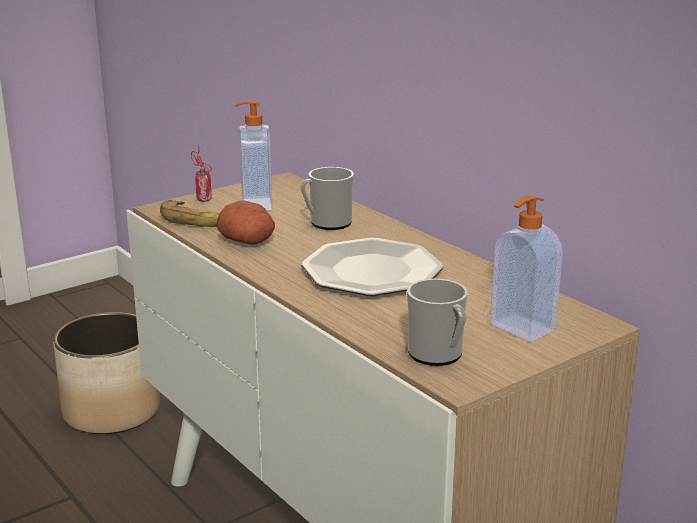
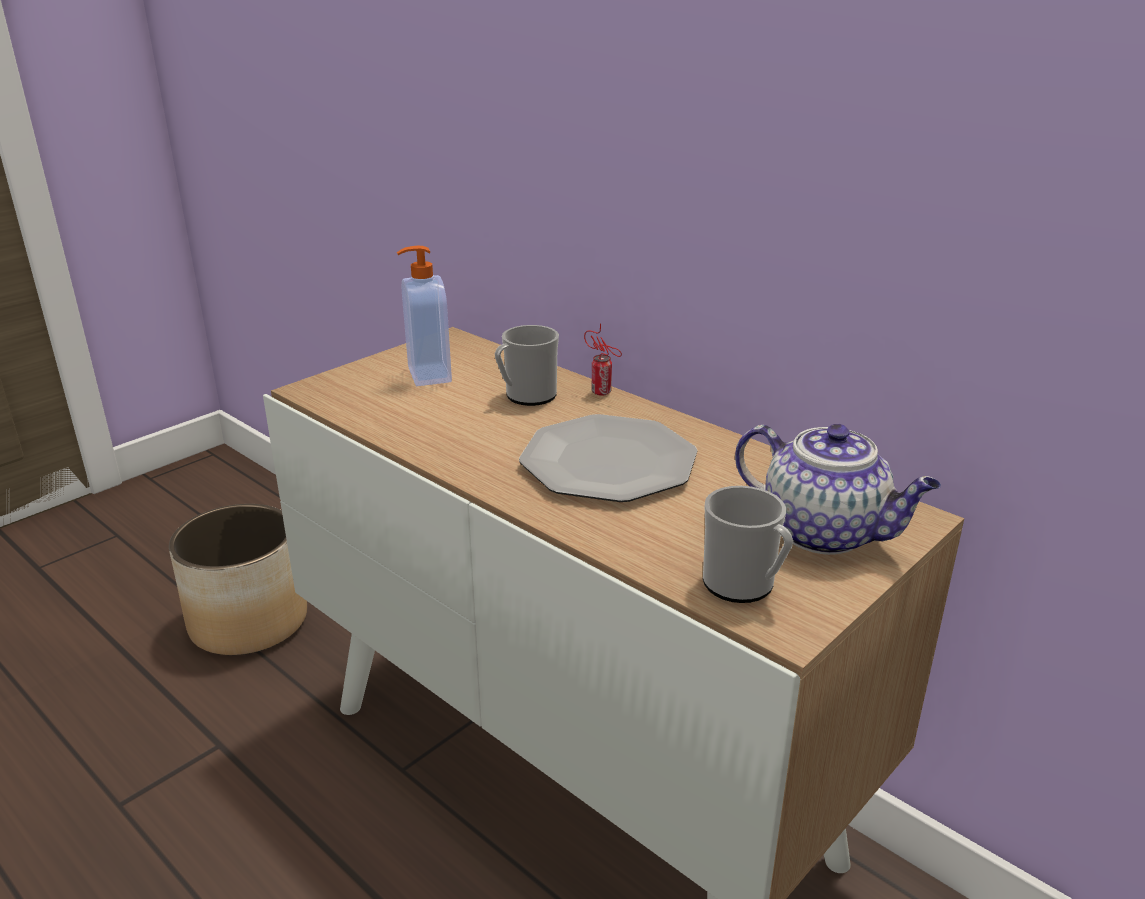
camera: 10 degrees left, 5 degrees up
(194, 221) = (357, 405): banana -> none
(205, 200) = (362, 374): can -> can (603, 393)
(248, 241) = (437, 430): potato -> none
(521, 328) = (826, 533): soap dispenser -> teapot

